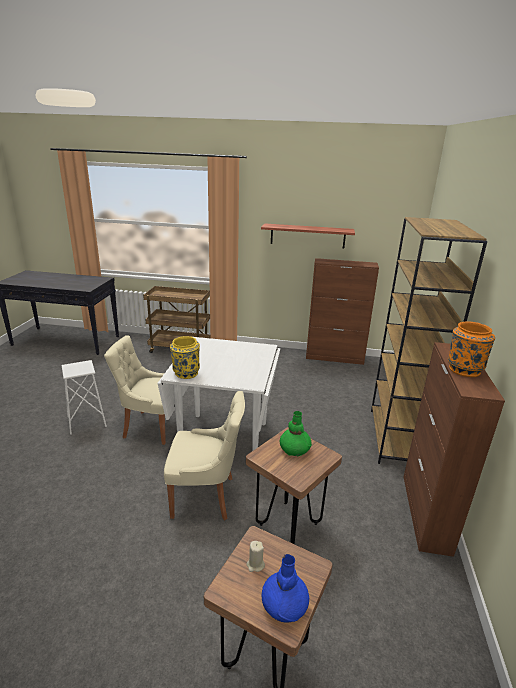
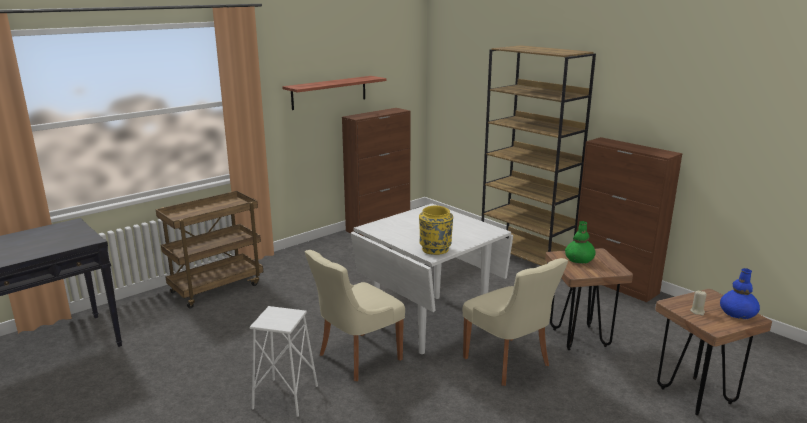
camera: 50 degrees left, 5 degrees down
(206, 496) = (509, 362): beige chair -> beige chair turned 105 degrees clockwise
(463, 369) = (635, 148): orange vase -> none

